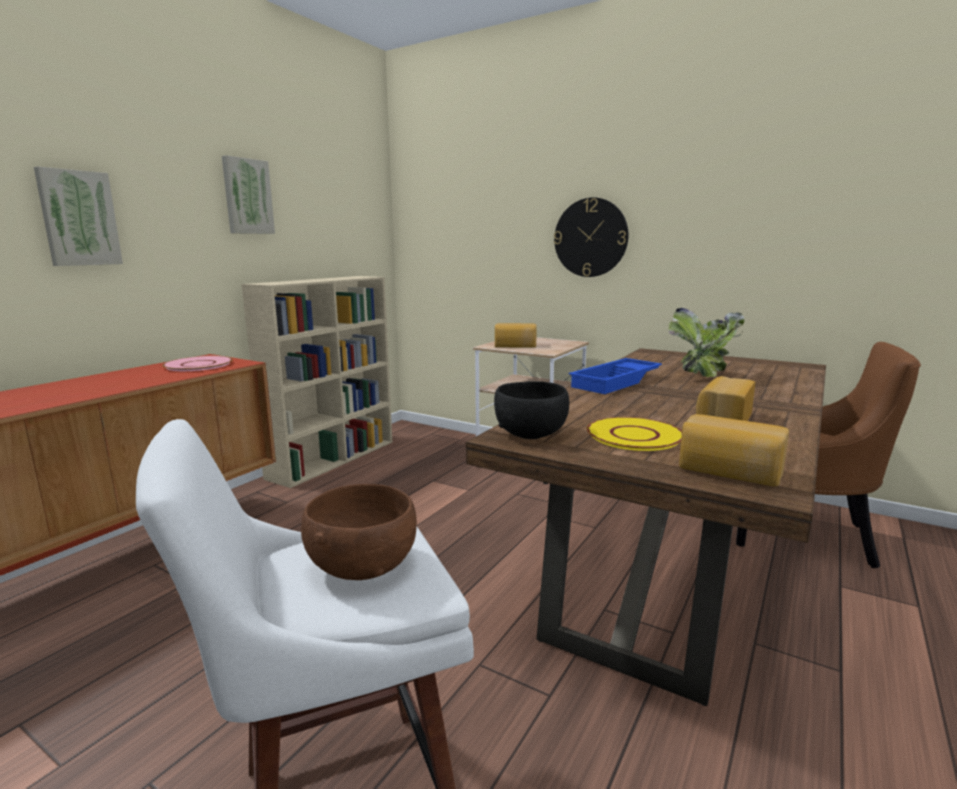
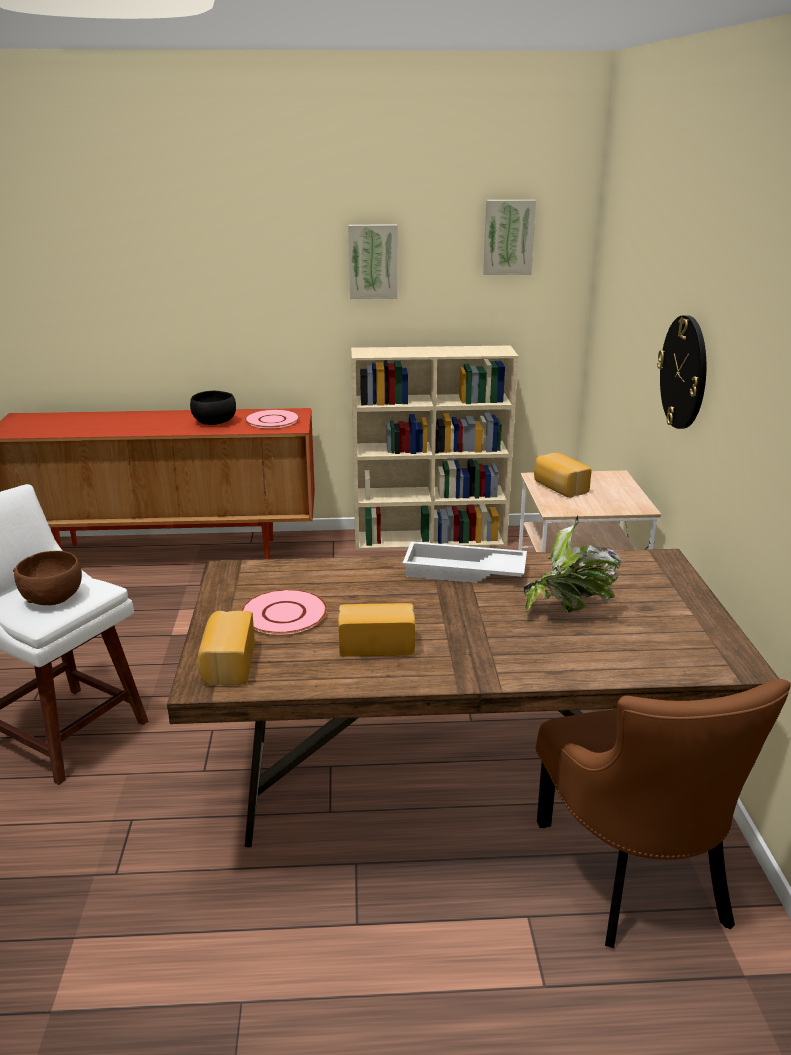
camera: 55 degrees right, 10 degrees up
(78, 218) = (217, 289): picture -> picture (508, 237)
(531, 433) = (249, 576): black bowl -> black bowl (215, 422)
(616, 382) = (463, 572): blue tray -> white tray
(634, 435) = (283, 614): yellow plate -> pink plate

